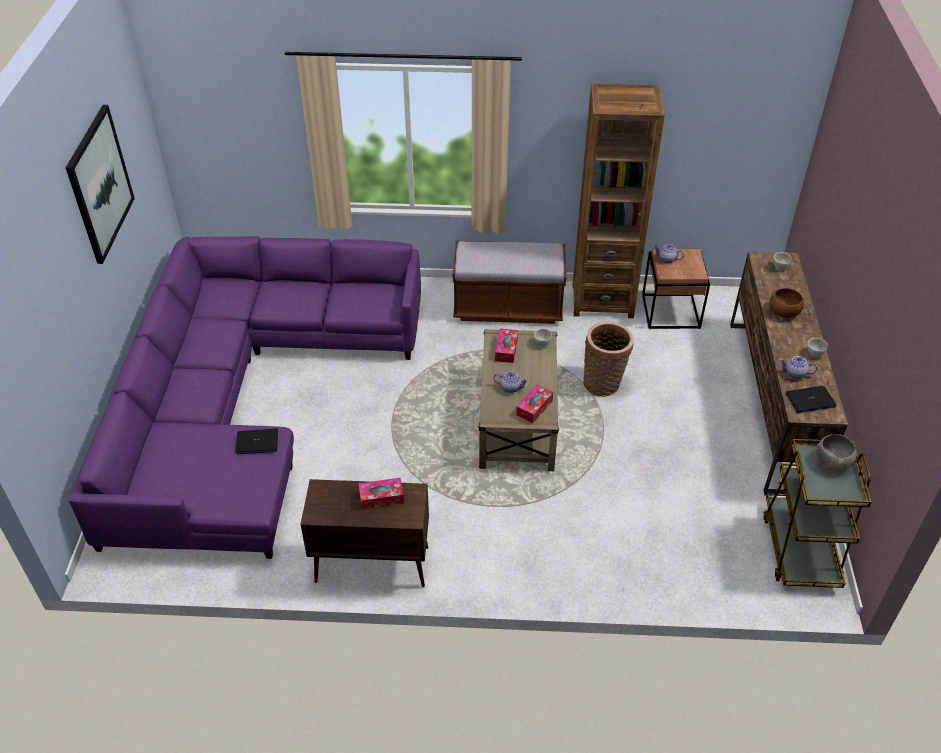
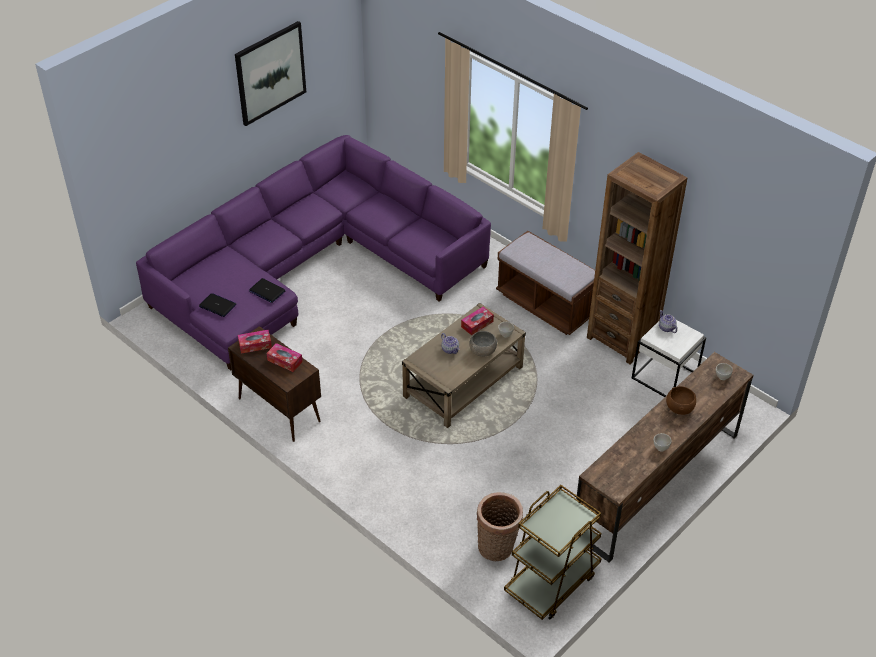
camera: 40 degrees right, 0 degrees up
(534, 408) = (449, 371): tissue box -> tissue box (255, 345)
(604, 384) = (550, 395): basket -> basket (497, 548)
(671, 312) = (664, 377): brown side table -> white side table
(795, 374) = (627, 450): teapot -> none
(810, 400) = (614, 473): laptop -> laptop (218, 305)
(833, 461) = (572, 516): grey bowl -> grey bowl (483, 351)

